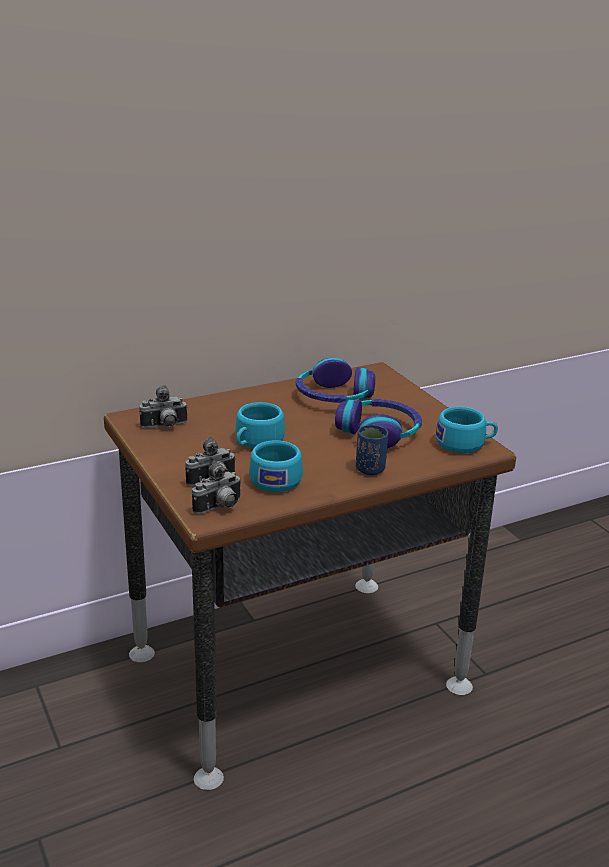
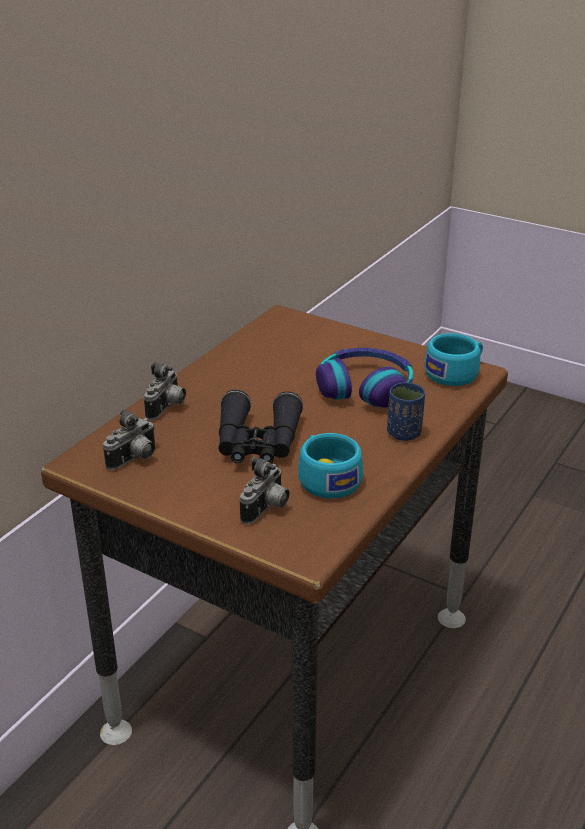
camera: 30 degrees left, 5 degrees up
(220, 508) = (310, 538): camera -> camera (167, 408)
(256, 442) = (257, 443): turquoise cup -> black binoculars
(333, 396) = (275, 360): headphones -> none

